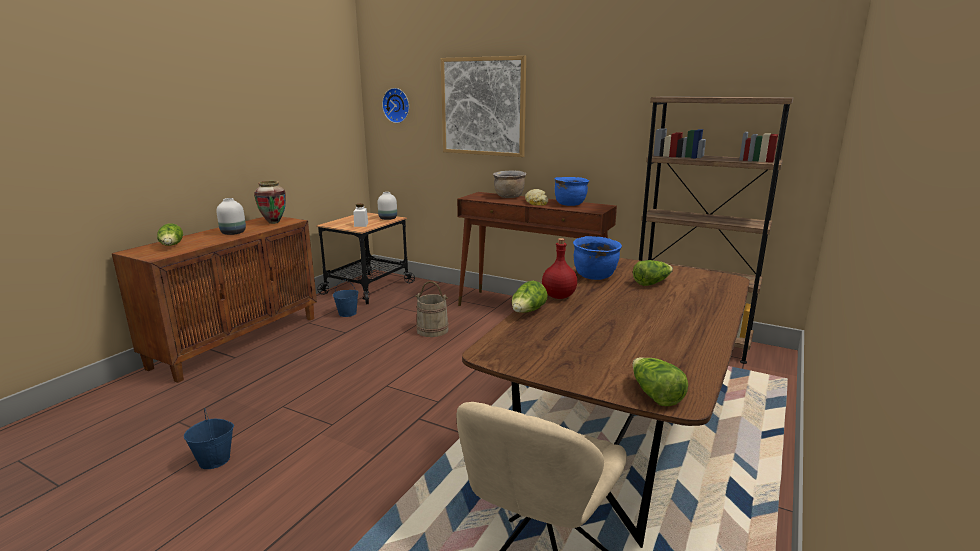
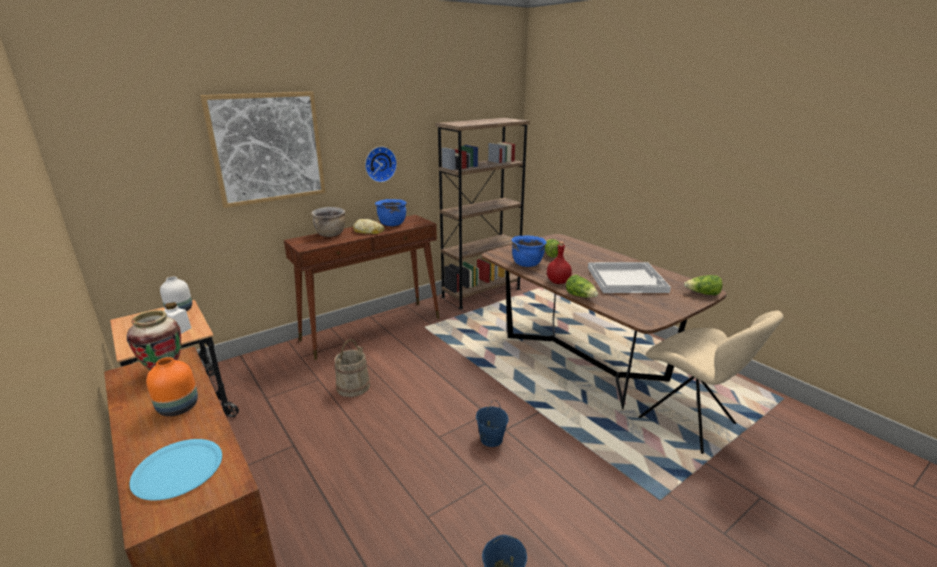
camera: 65 degrees left, 5 degrees up
(172, 246) = (178, 470): lettuce -> blue plate
(233, 233) = (179, 408): white vase -> orange vase
(347, 313) = (241, 435): blue bucket -> blue bucket (491, 439)
(397, 105) = (127, 161): wall clock -> wall clock (379, 164)
(630, 333) = (626, 279): none -> white tray

